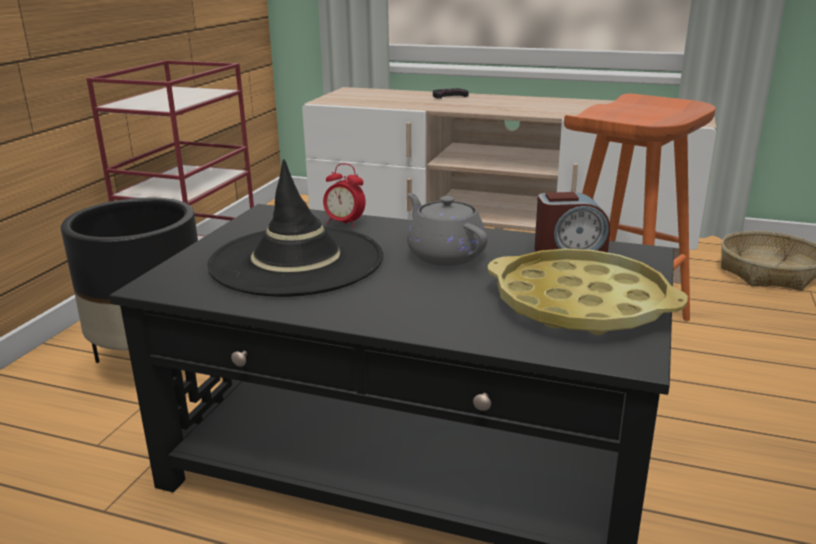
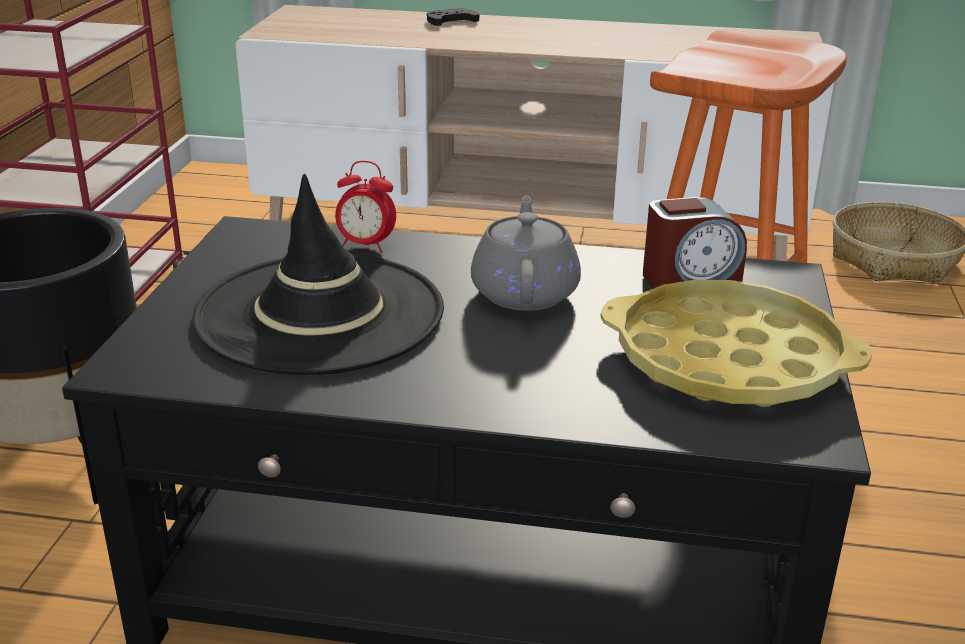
camera: 10 degrees left, 5 degrees up
(445, 255) = (525, 292): grey teapot -> grey teapot turned 45 degrees clockwise

